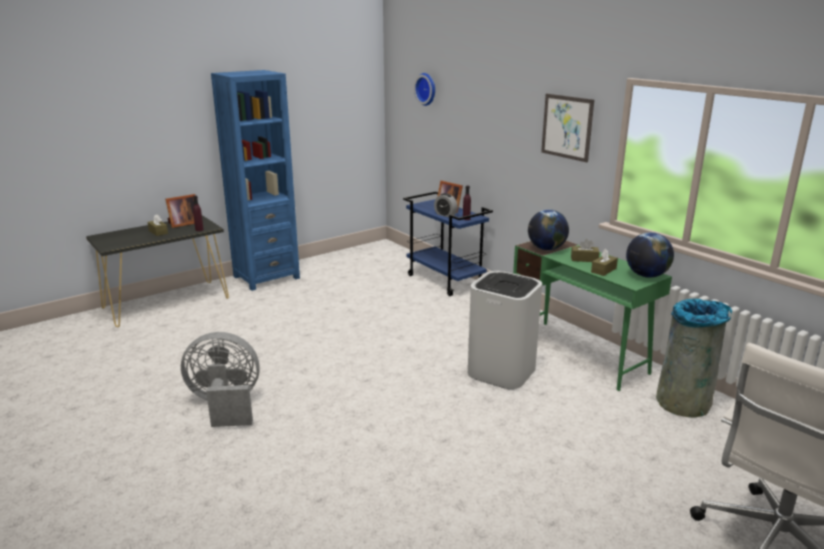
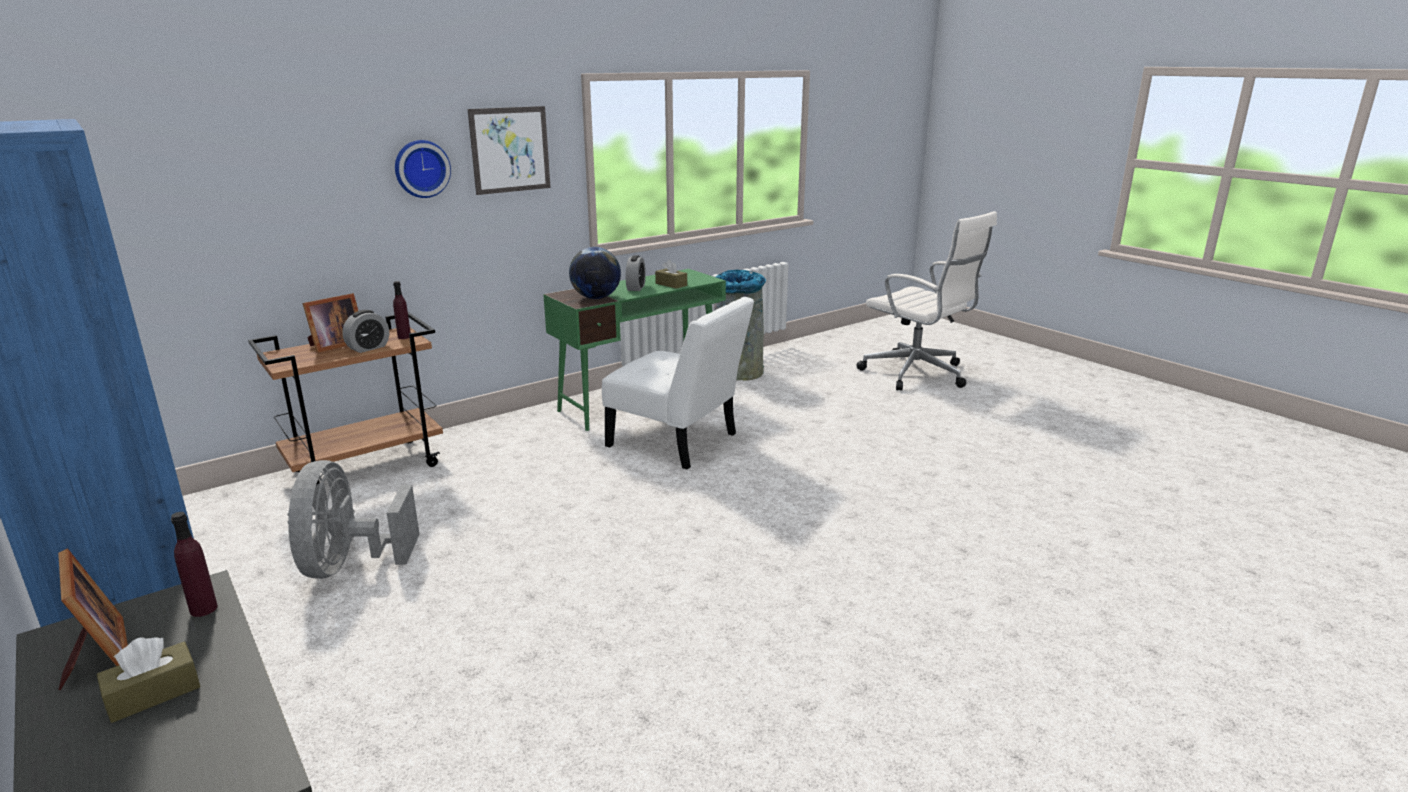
camera: 90 degrees left, 0 degrees up
(225, 405) = (781, 658): grey fan -> grey fan (349, 565)
(427, 89) = (148, 145): wall clock -> wall clock (421, 168)
(445, 281) = (367, 467): blue cart -> brown cart
(500, 371) = (678, 442): white trash can -> white chair
(584, 259) = (636, 288): brown tissue box -> alarm clock
(646, 275) = (687, 274): globe -> none

